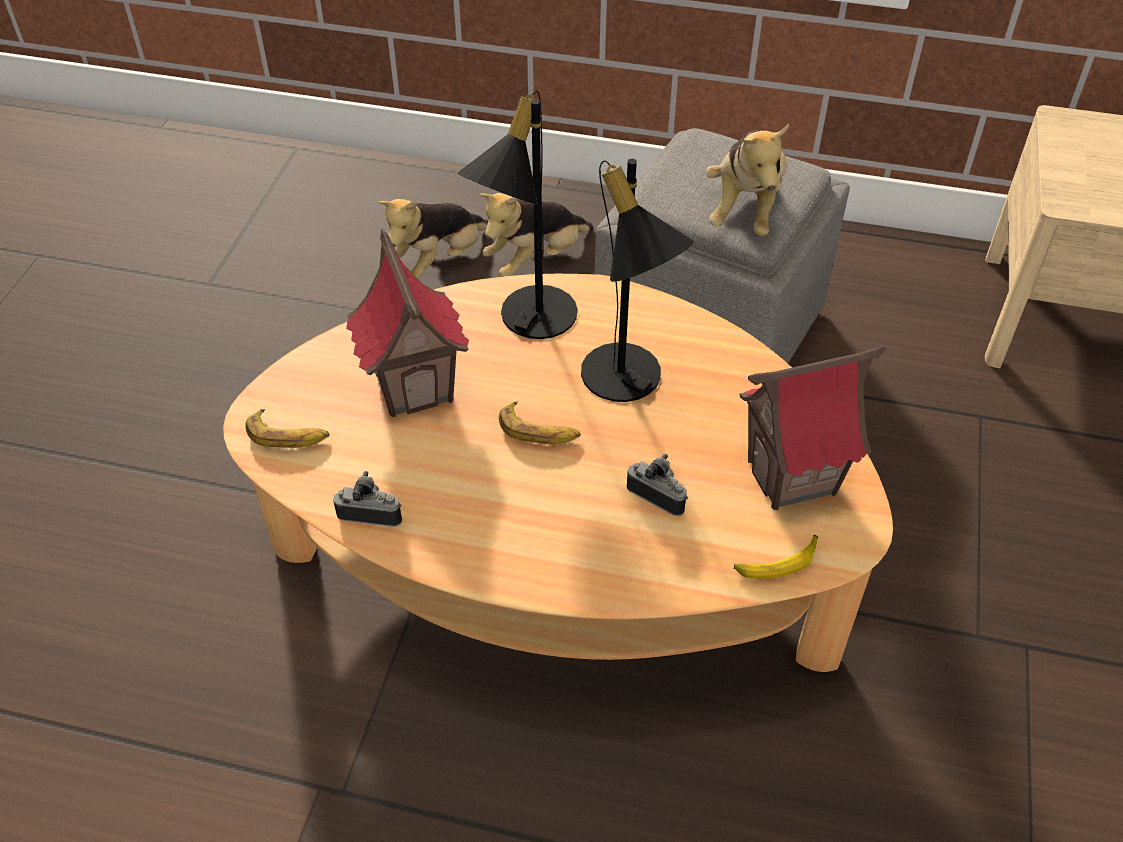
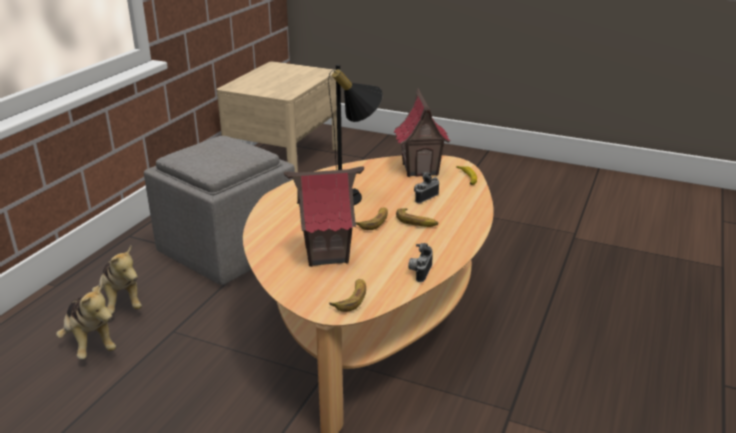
camera: 80 degrees left, 20 degrees down
(526, 319) = (287, 218): black table lamp -> none
(551, 492) = (416, 222): none -> banana
(745, 208) = (240, 153): plush toy -> none

